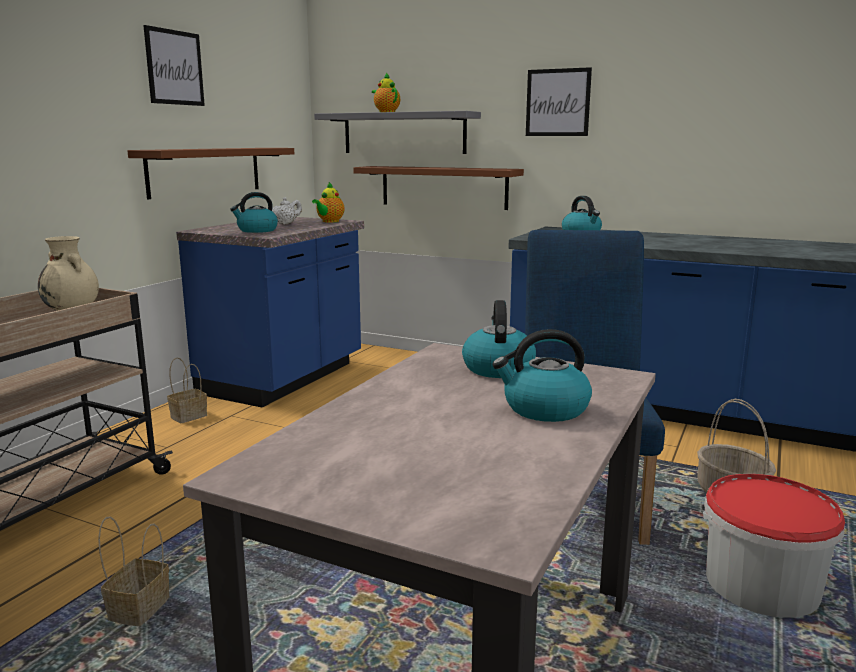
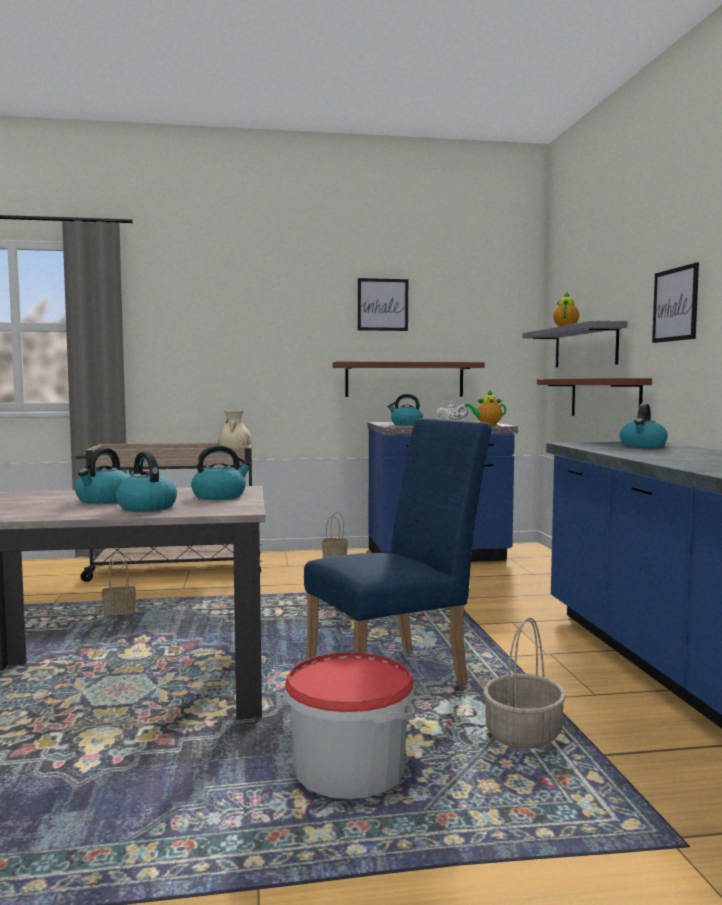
camera: 55 degrees right, 10 degrees down
(445, 421) = (104, 500): none -> kettle

